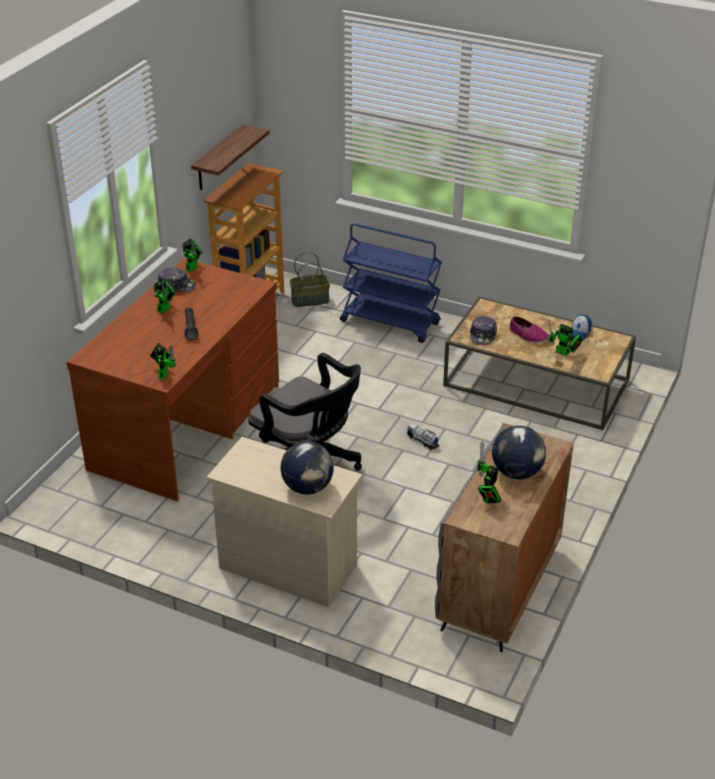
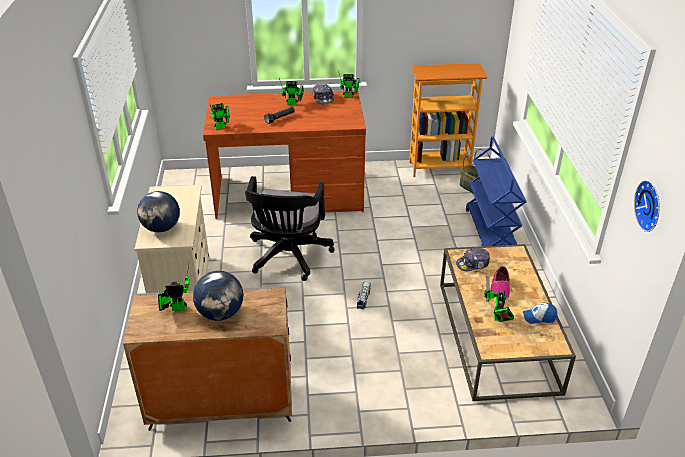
camera: 60 degrees right, 0 degrees up
(218, 159) = (444, 44): shelf -> none
(652, 175) = (650, 205): none -> wall clock

